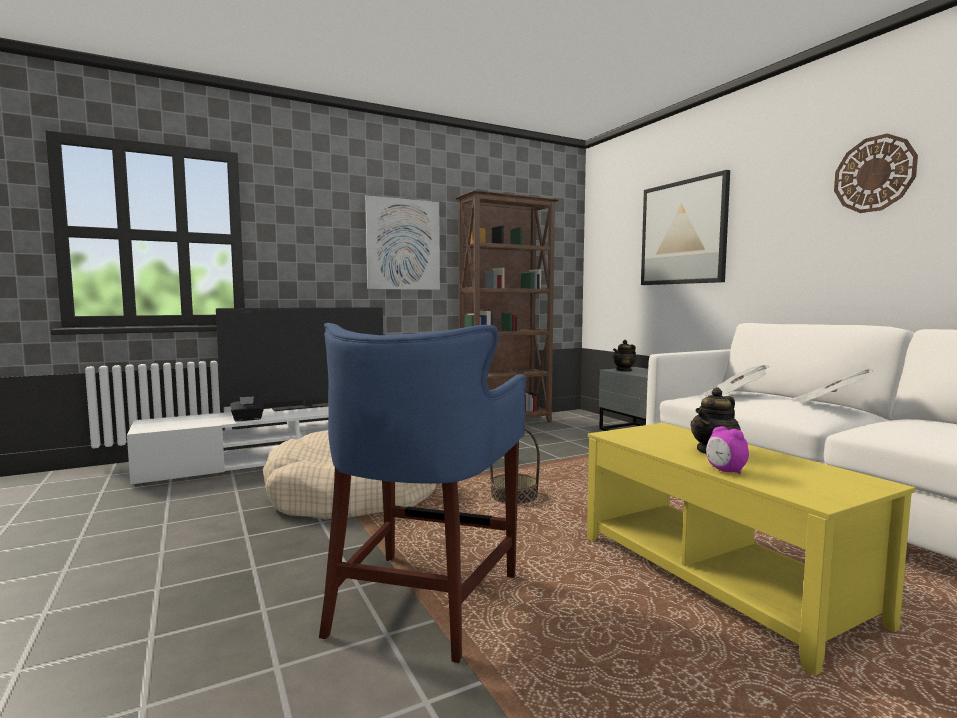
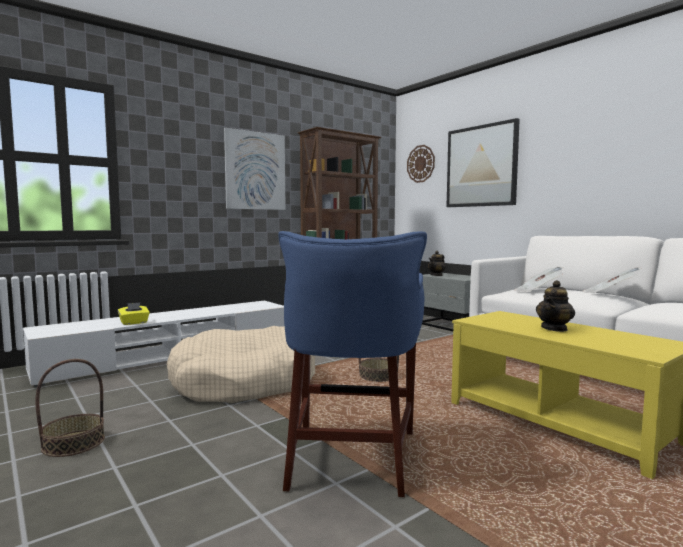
camera: 10 degrees left, 0 degrees up
(134, 555) = (73, 443): none -> basket
(247, 419) = (134, 323): black tissue box -> yellow tissue box
(307, 407) = (181, 311): television -> none
(725, 471) = (573, 340): alarm clock -> none
(874, 174) = (629, 125): wall clock -> wall clock (421, 164)

